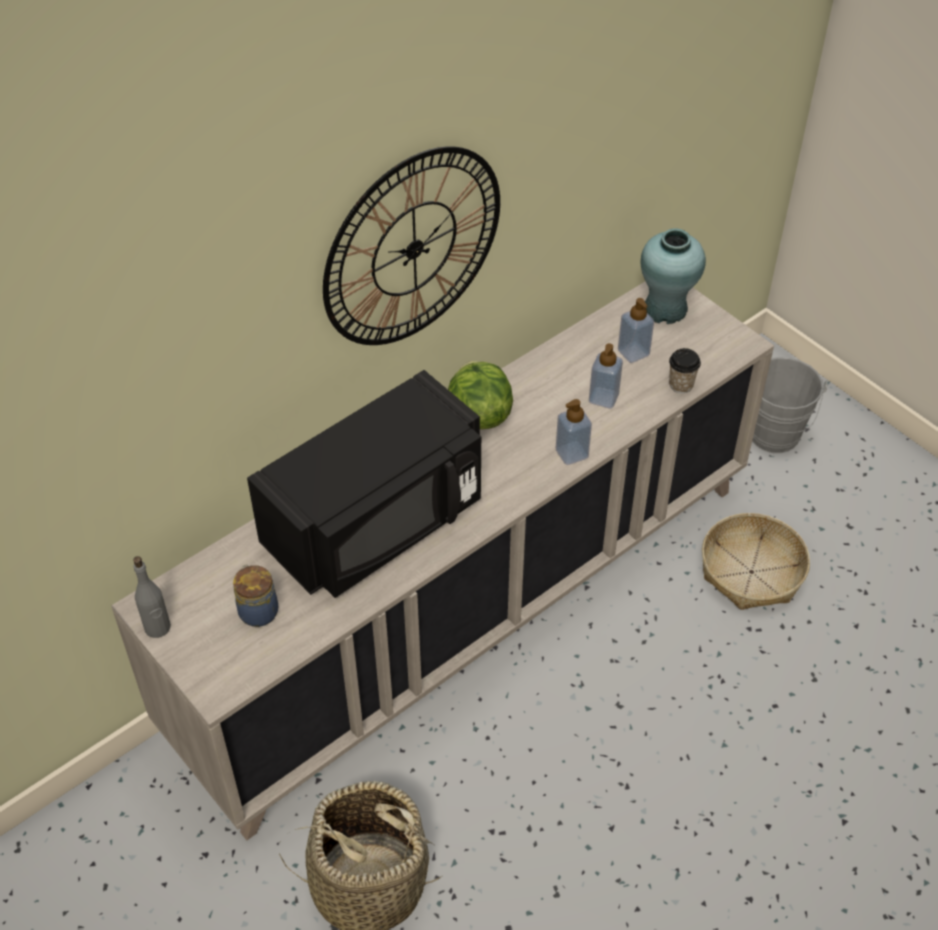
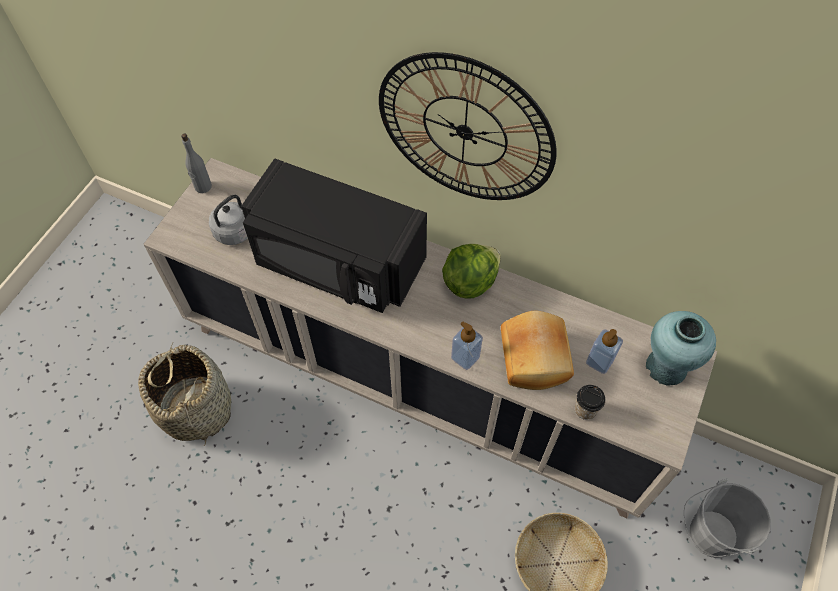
camera: 65 degrees right, 10 degrees up
(258, 610) = (236, 230): jar -> grey kettle
(603, 398) = (536, 358): soap dispenser -> bread

